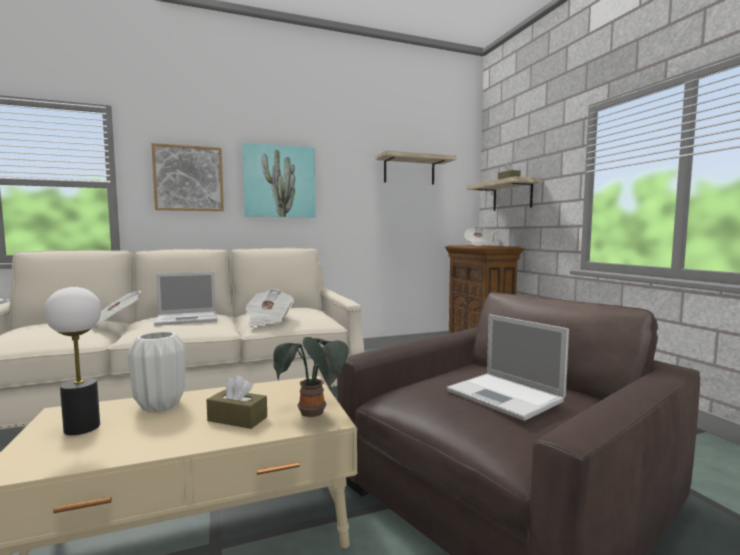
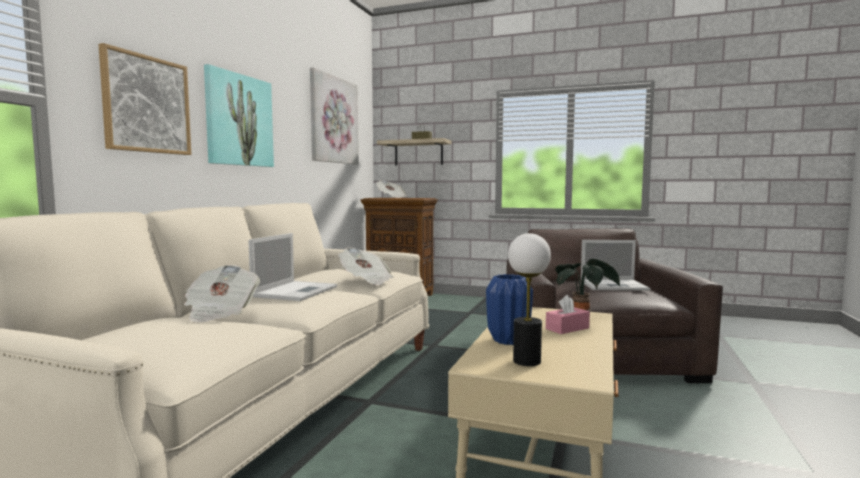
camera: 50 degrees left, 0 degrees up
(159, 406) = (508, 340): white vase -> blue vase
(237, 419) = (567, 328): brown tissue box -> pink tissue box
(409, 170) = (334, 120): shelf -> picture

